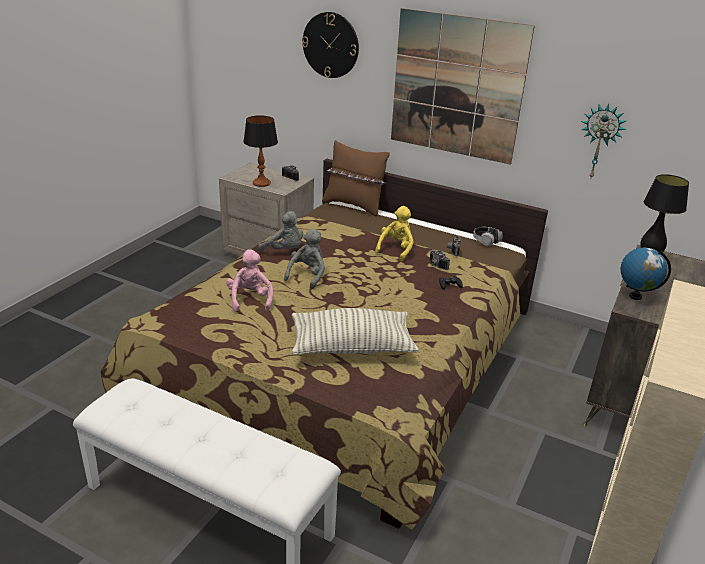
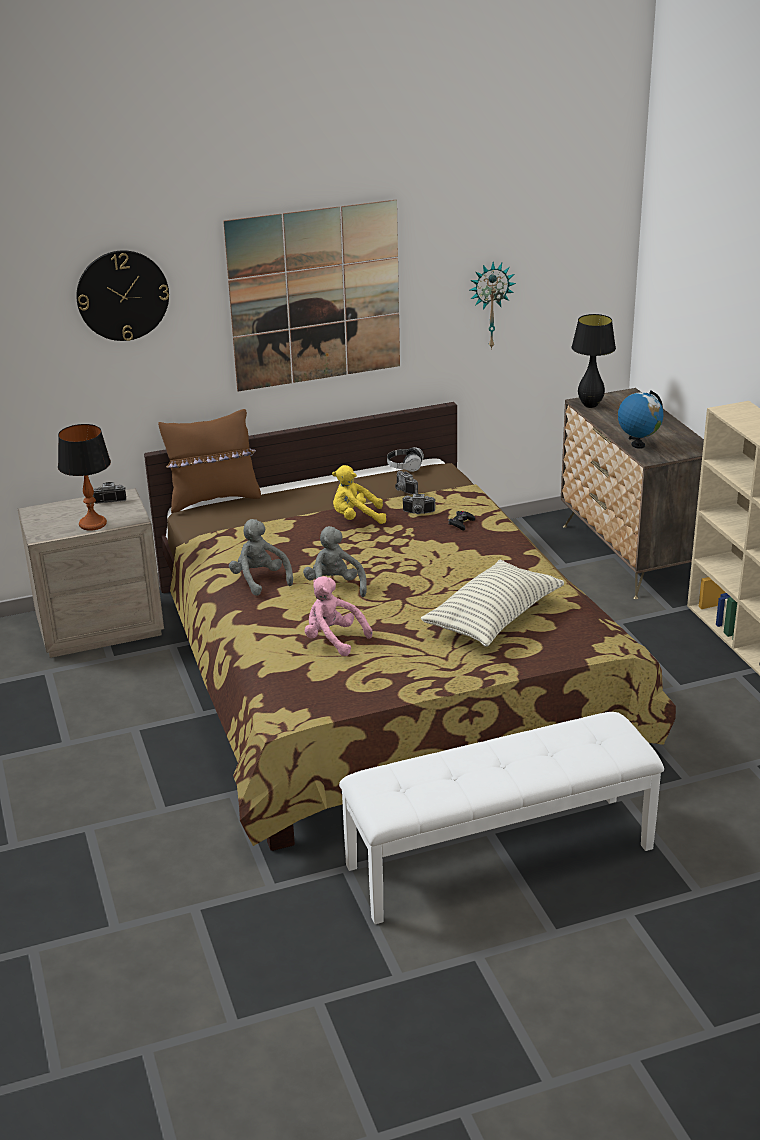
camera: 45 degrees left, 0 degrees up
(284, 250) = (260, 580): grey plush toy -> grey plush toy turned 105 degrees counterclockwise
(396, 250) = (356, 518): yellow plush toy -> yellow plush toy turned 75 degrees counterclockwise

